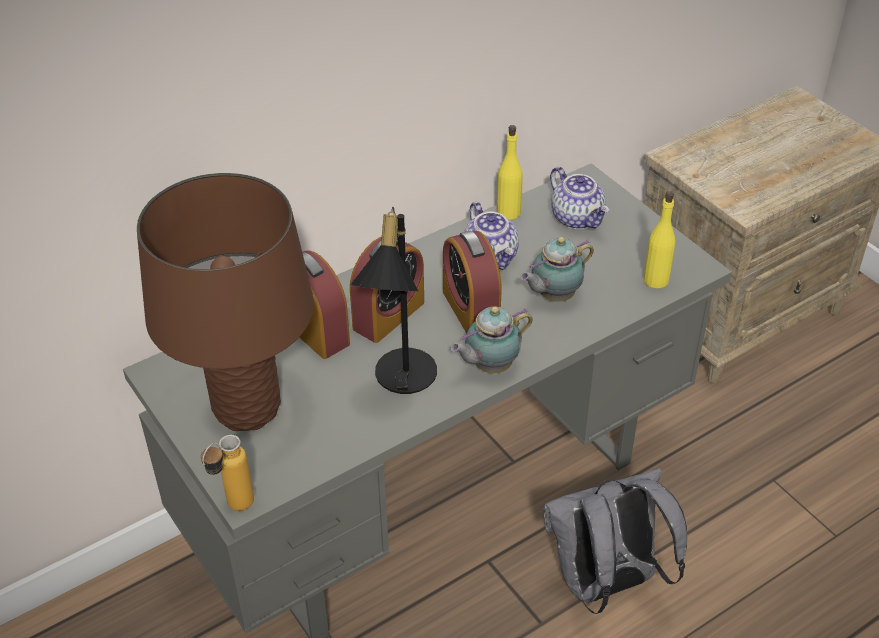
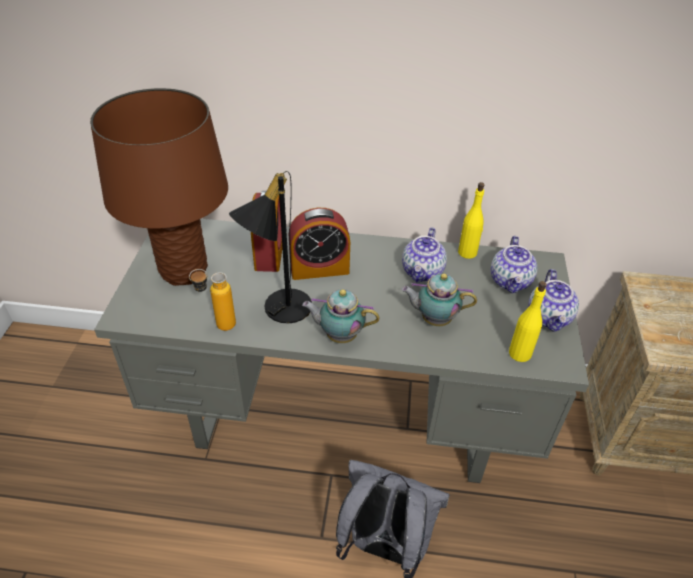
camera: 40 degrees right, 0 degrees up
(233, 509) = (108, 318): bottle -> bottle (218, 326)
(470, 310) = (370, 295): alarm clock -> none
(644, 232) = (549, 317): none -> teapot

